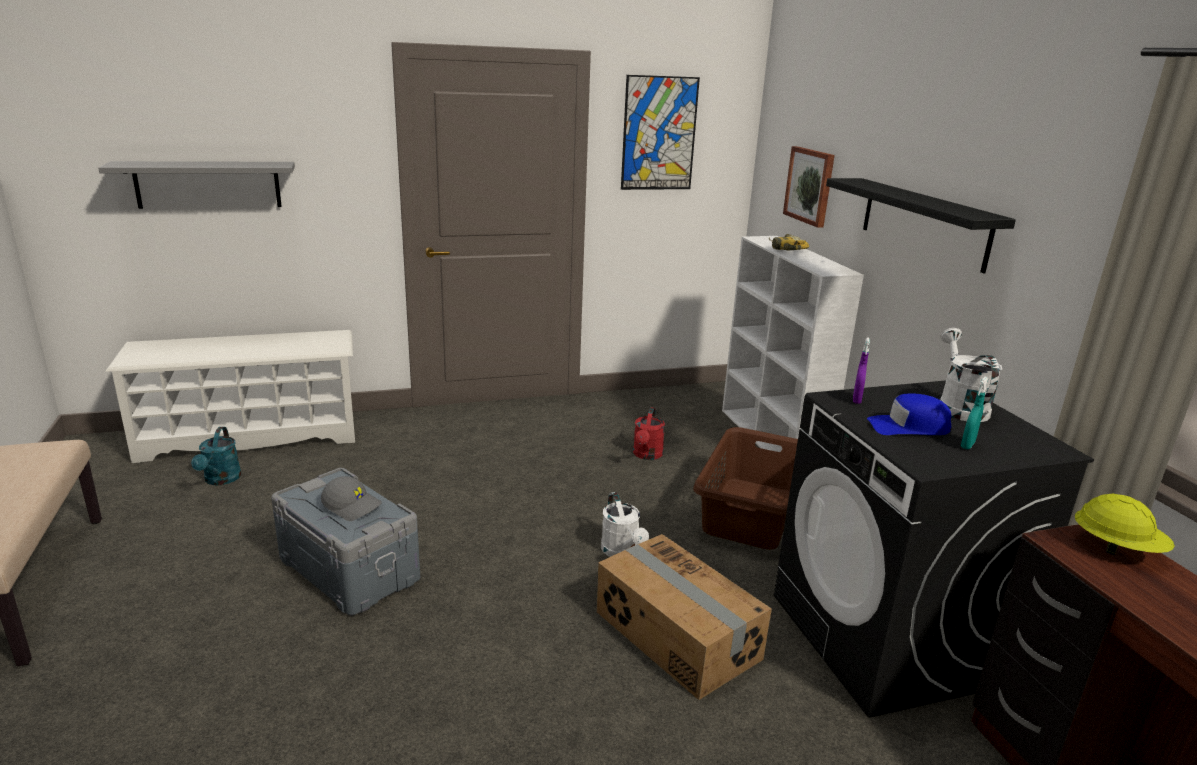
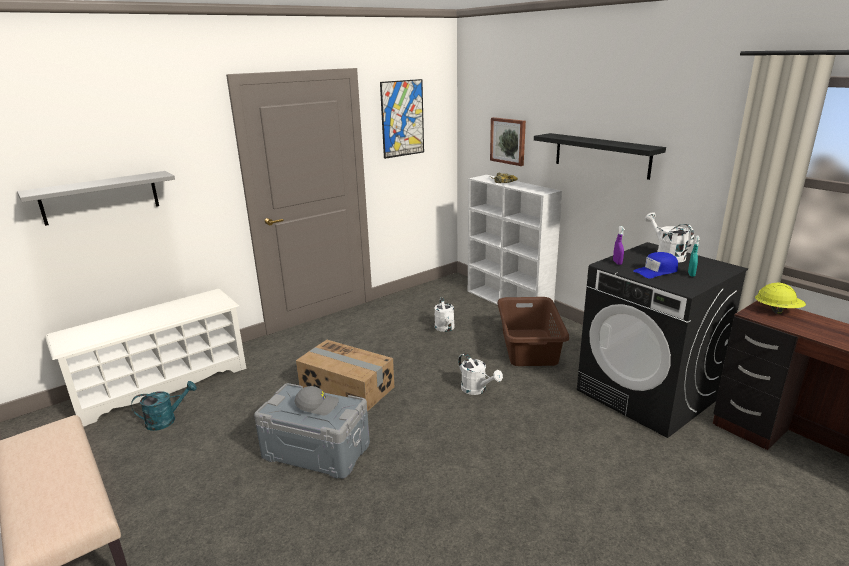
camera: 20 degrees left, 0 degrees up
(220, 480) = (166, 420): turquoise watering can -> turquoise watering can turned 90 degrees counterclockwise
(647, 455) = (445, 329): red watering can -> white watering can
(676, 635) = (543, 427): cardboard box -> cardboard box (346, 388)

